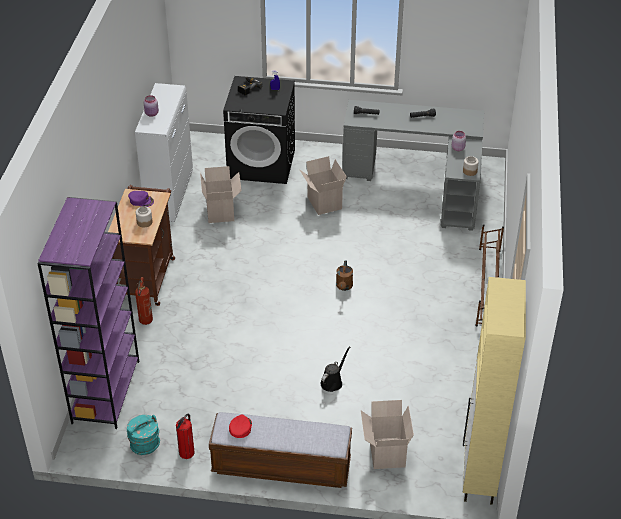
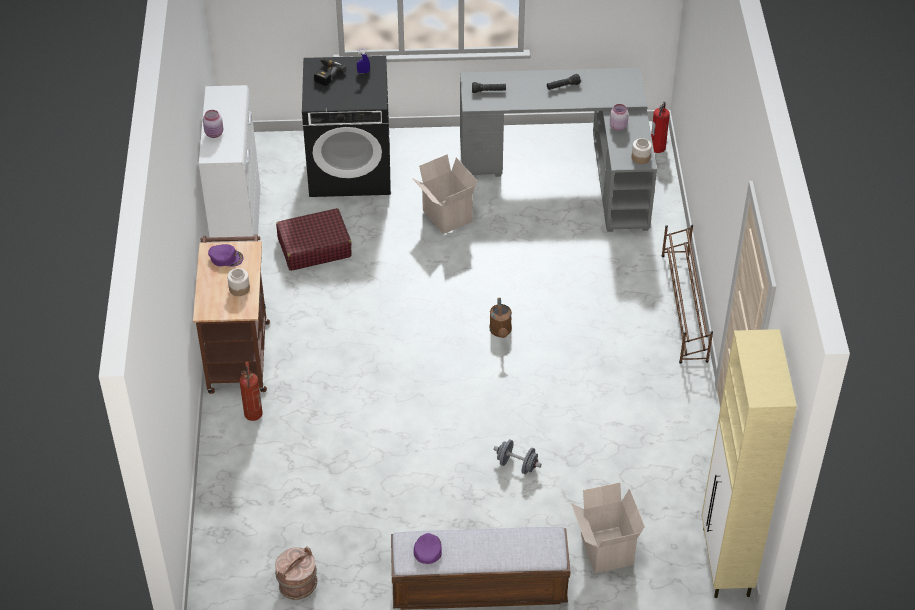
camera: 10 degrees left, 5 degrees up
(105, 391) = (227, 520): purple bookcase -> none
(144, 444) = (297, 584): turquoise bucket -> brown bucket
(187, 452) = (354, 587): fire extinguisher -> fire extinguisher (657, 147)
(221, 212) = (314, 247): cardboard box -> red suitcase
(240, 428) = (427, 550): red cap -> purple cap
(333, 382) = (517, 465): black watering can -> grey dumbbell

